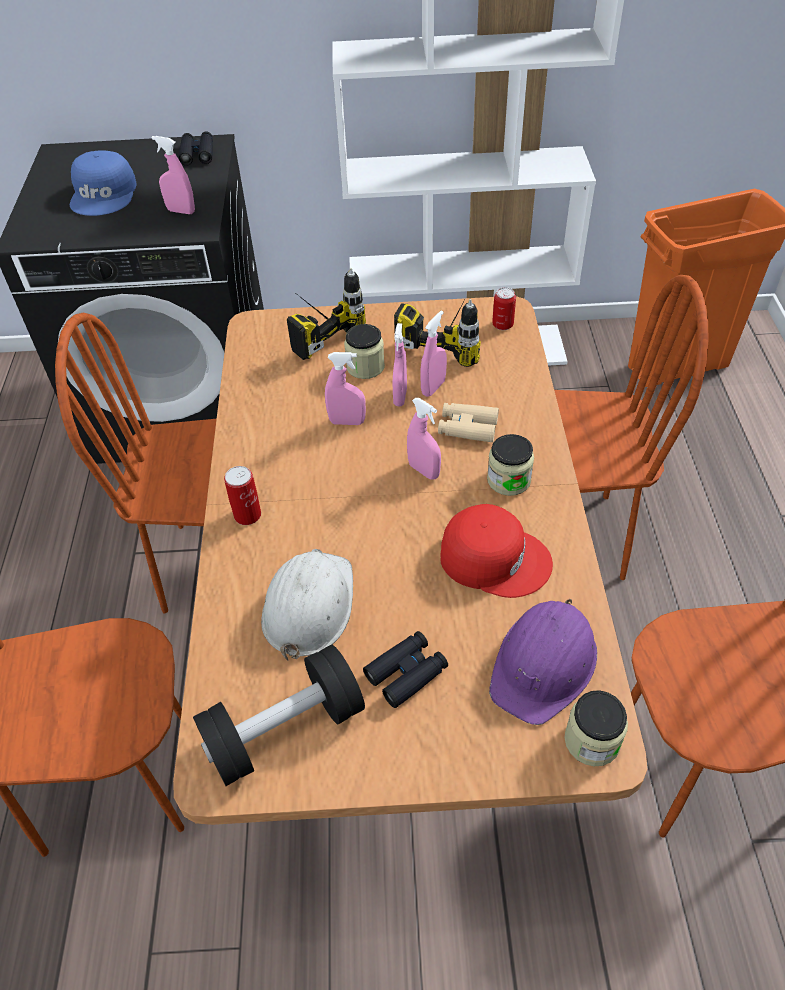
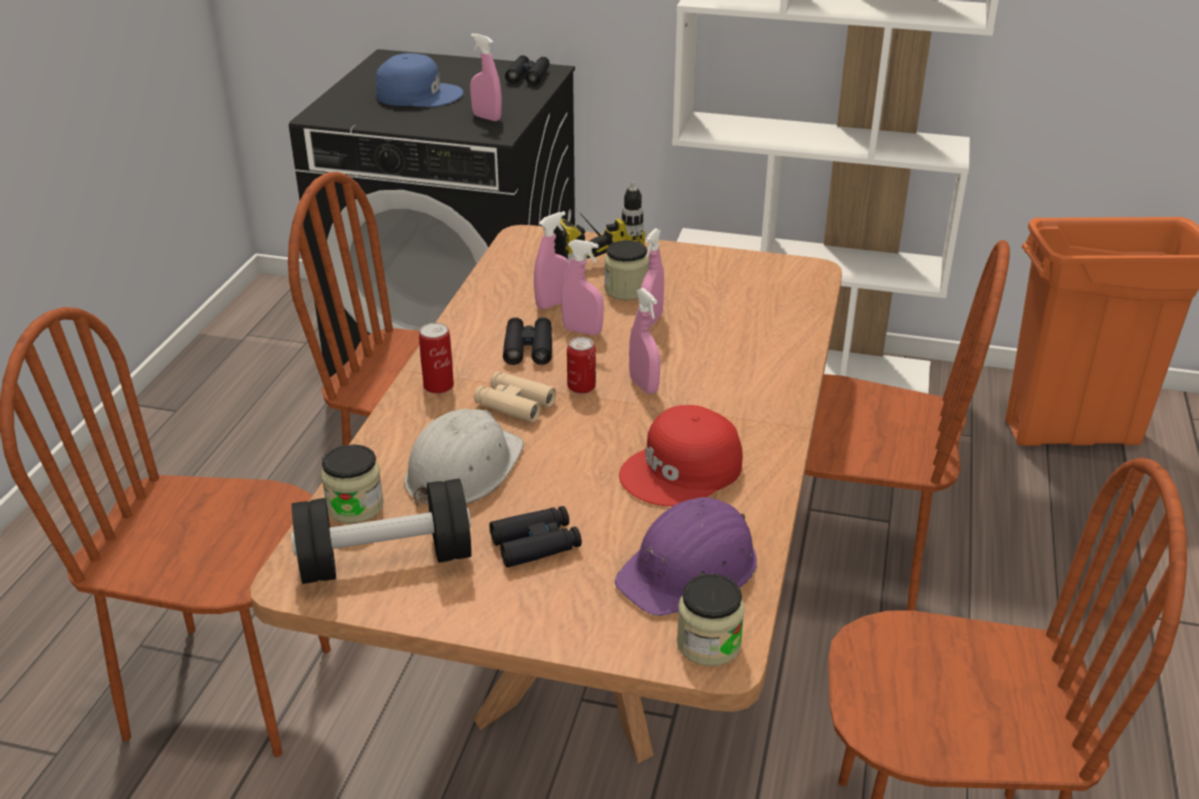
camera: 15 degrees right, 15 degrees down
(105, 194) = (418, 94): blue cap -> blue cap turned 105 degrees counterclockwise
(308, 452) = (528, 348): none -> black binoculars
(433, 387) = (691, 319): pink spray bottle -> pink spray bottle (553, 303)
(447, 337) = (730, 281): power drill -> none
(467, 427) = (711, 359): beige binoculars -> beige binoculars (514, 404)
(494, 557) = (683, 471): red cap -> red cap turned 105 degrees clockwise
(502, 325) = (798, 281): can -> can (581, 387)
(508, 480) = (734, 410): jar -> jar (355, 506)

